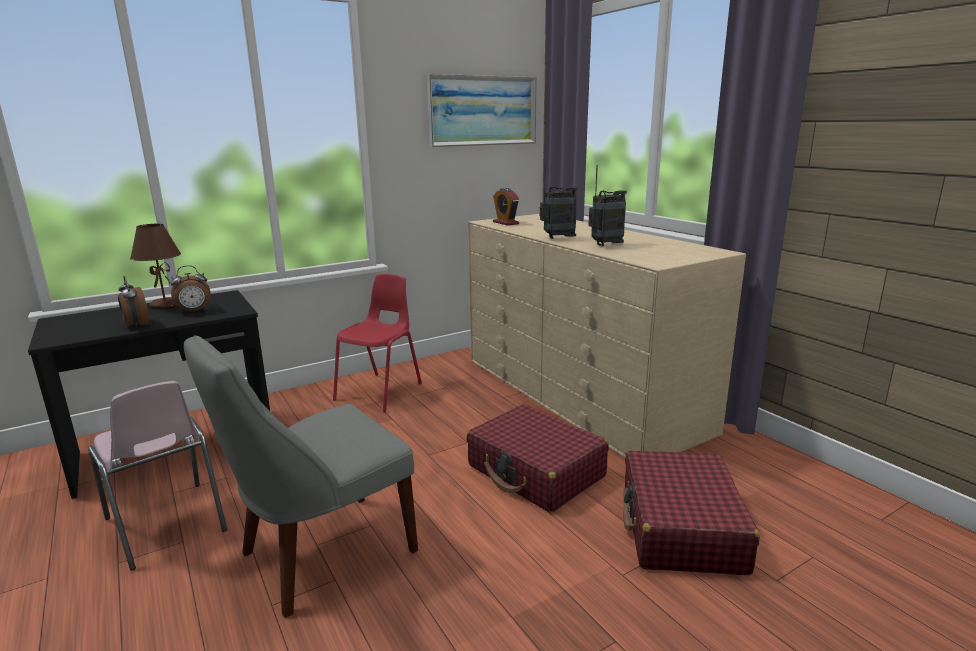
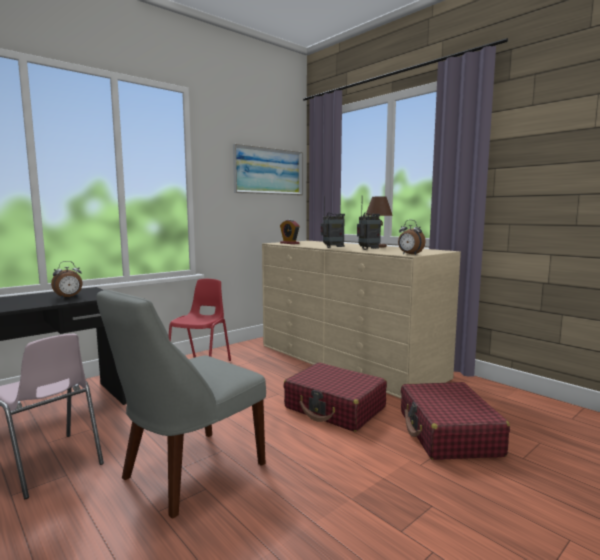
camera: 10 degrees left, 10 degrees down
(136, 325) = (25, 305): alarm clock -> alarm clock (409, 254)
(165, 304) = (42, 294): brown table lamp -> brown table lamp (377, 246)

